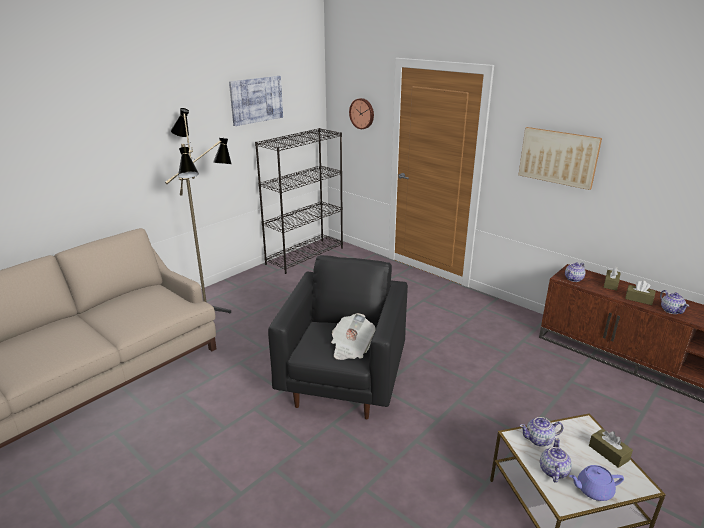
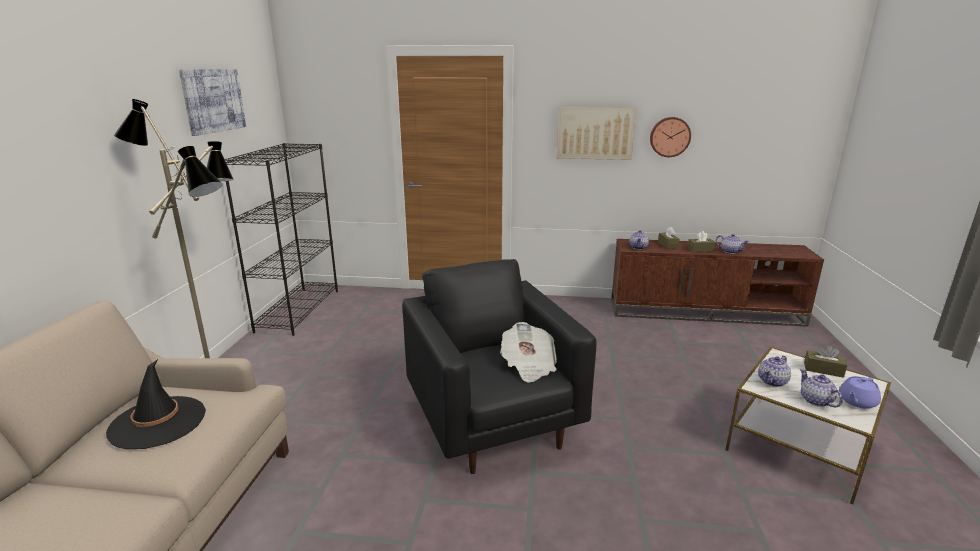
camera: 35 degrees left, 5 degrees down
(137, 305) = (158, 422): none -> black hat
(362, 113) = (343, 118): wall clock -> wall clock (669, 137)

